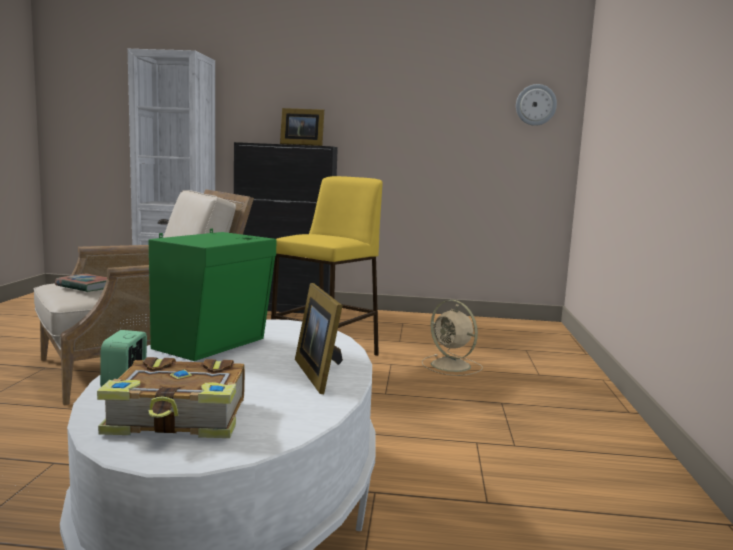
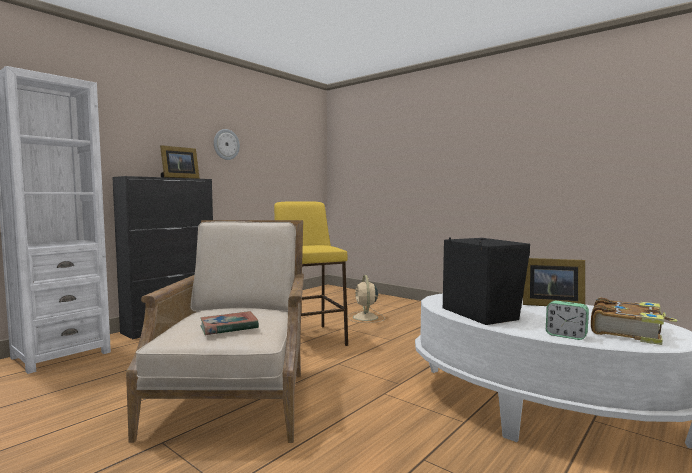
camera: 55 degrees left, 5 degrees down
(215, 344) = (481, 313): green speaker -> black speaker
(452, 366) = (365, 317): beige fan -> beige fan turned 90 degrees clockwise
(535, 105) = (307, 152): wall clock -> wall clock (226, 144)

